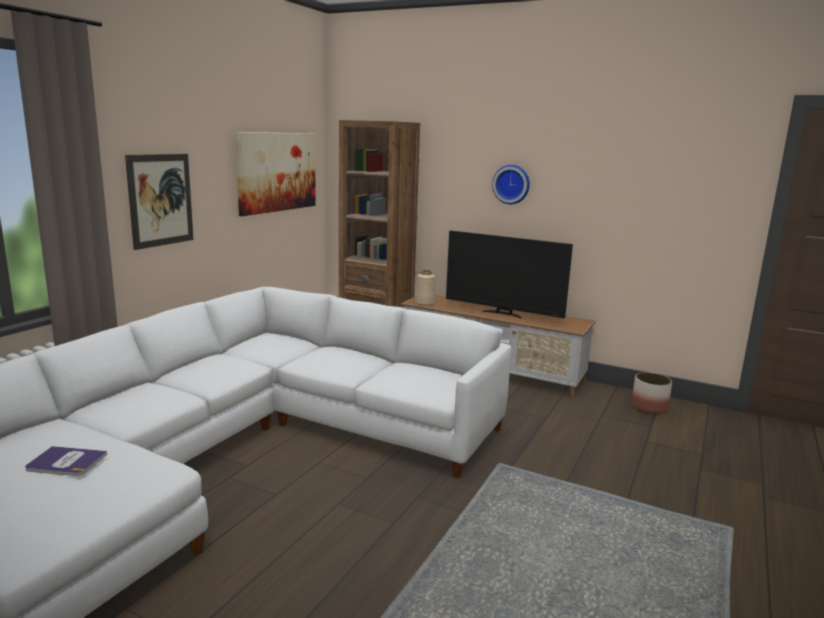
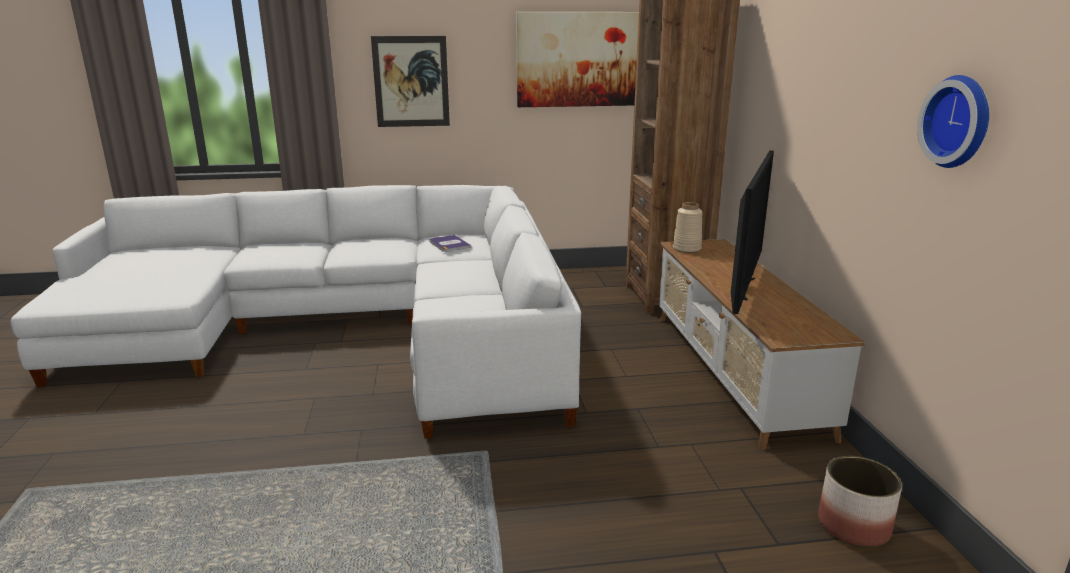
camera: 55 degrees right, 5 degrees up
(66, 462) = (157, 268): book -> book (449, 244)
(503, 314) = (743, 288): television -> television turned 150 degrees counterclockwise
(511, 184) = (811, 83): wall clock -> wall clock (960, 122)

